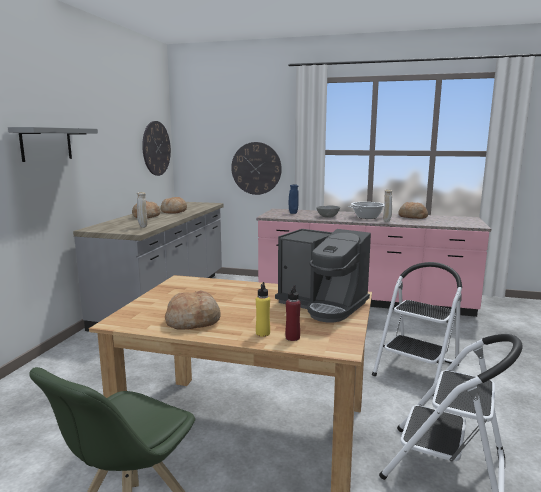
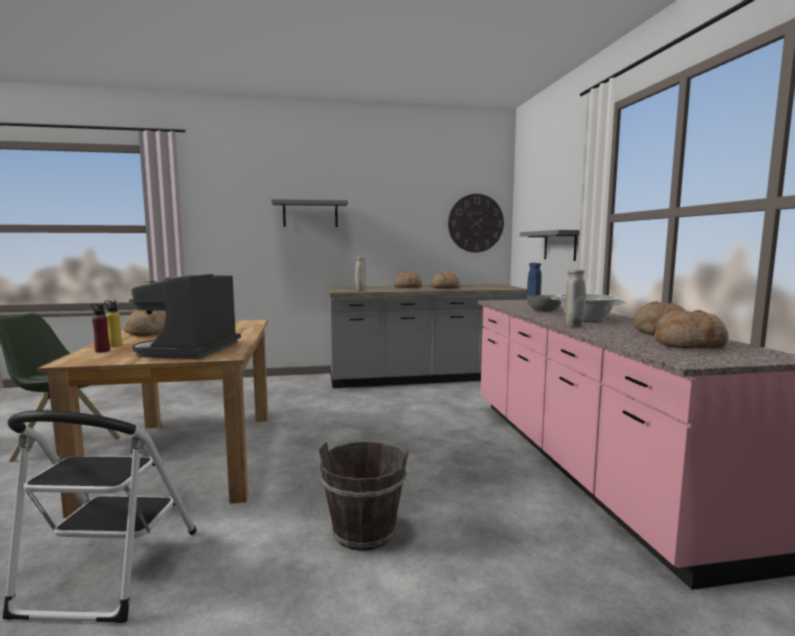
camera: 65 degrees right, 5 degrees down
(256, 168) = (560, 245): wall clock -> grey shelf
(418, 369) = (363, 532): step ladder -> brown bucket
(444, 220) = (689, 344): none -> bread

